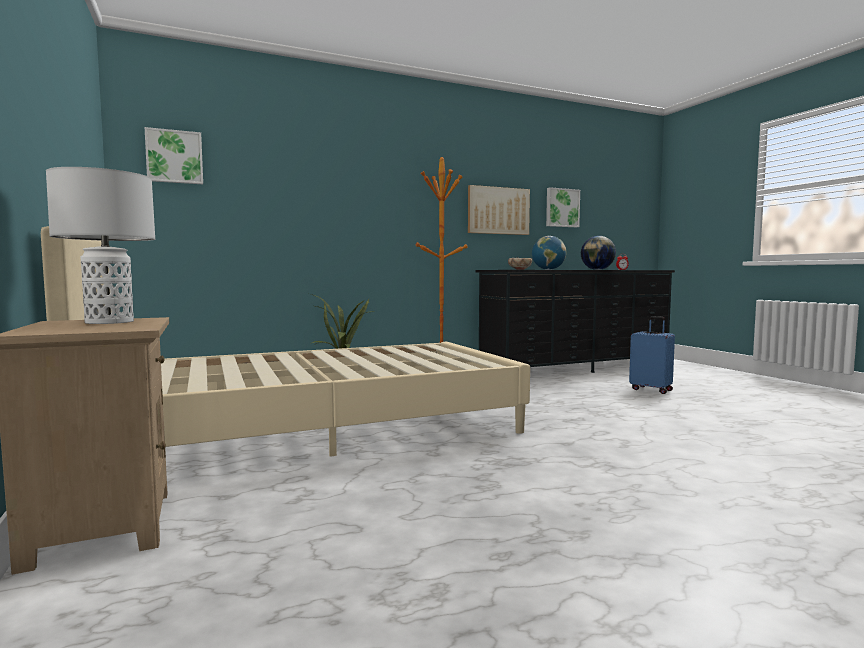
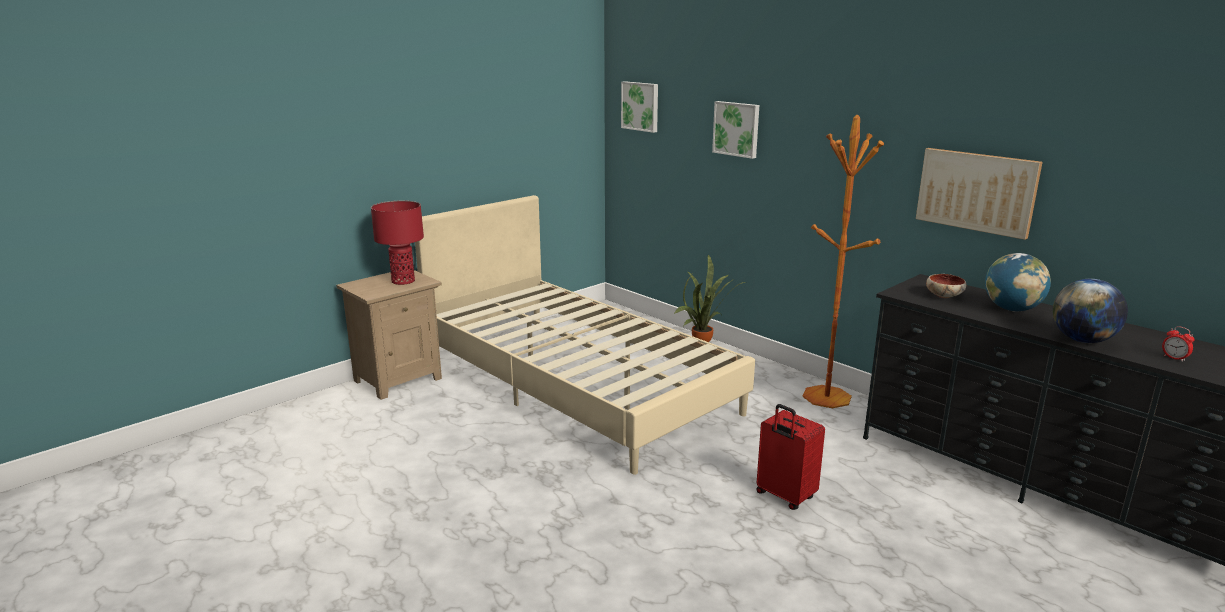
camera: 70 degrees right, 15 degrees up
(110, 322) = (403, 281): white table lamp -> red table lamp
(562, 208) = (1121, 201): picture -> picture (737, 129)
(575, 403) = (784, 496): none -> red suitcase
(651, 390) = (943, 560): blue suitcase -> none

